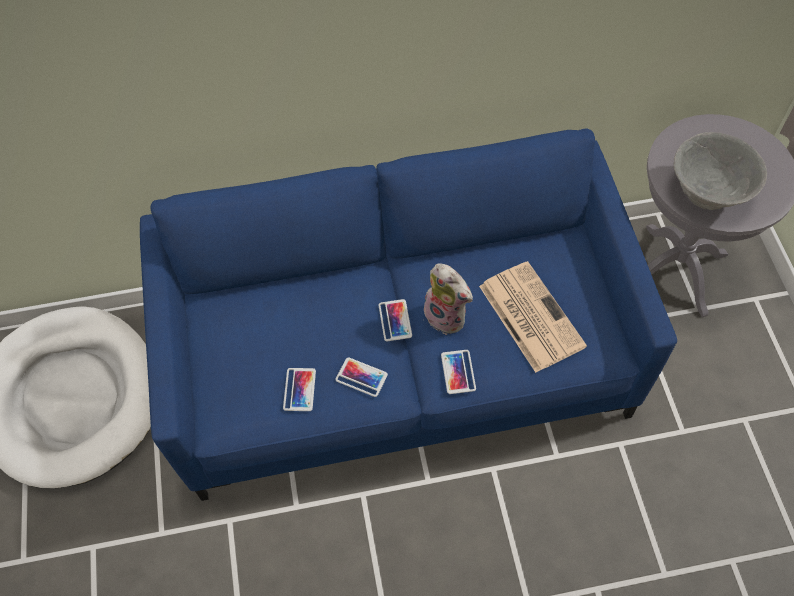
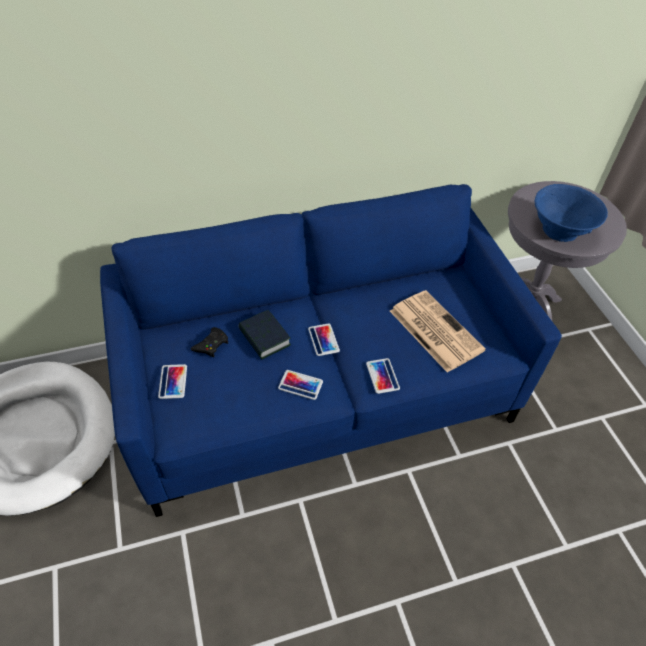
camera: 10 degrees left, 10 degrees down
(264, 320) = (211, 345): none -> black game controller
(299, 389) = (247, 398): phone -> phone (173, 381)
(326, 314) = (264, 338): none -> book
(447, 316) = (367, 334): plush toy -> none
(708, 191) = (560, 230): grey bowl -> blue bowl

